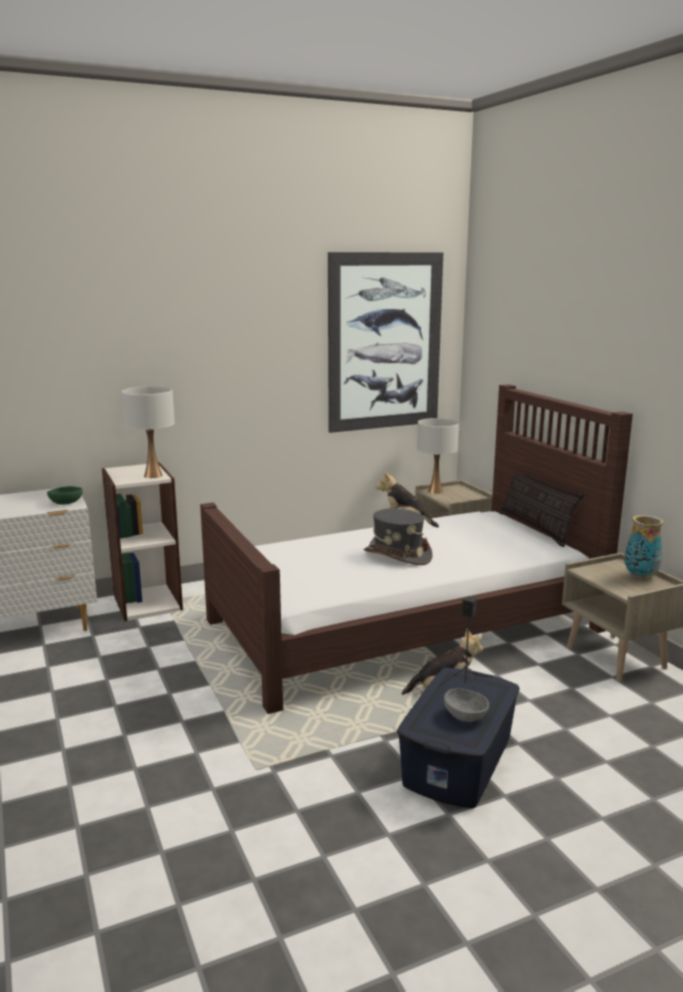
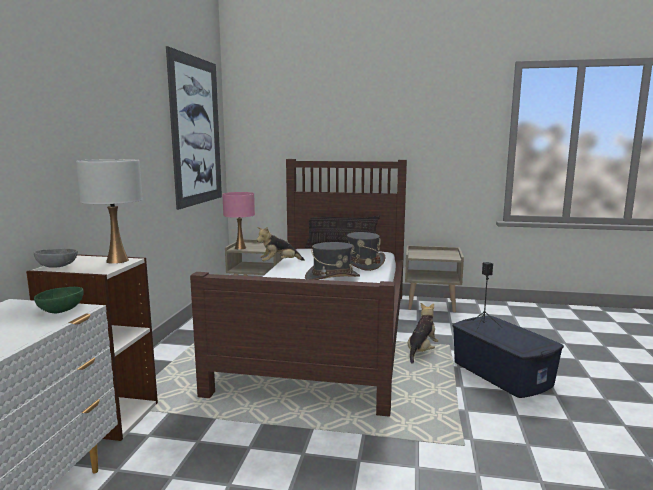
camera: 55 degrees left, 5 degrees down
(435, 491) = (240, 248): white table lamp -> pink table lamp
(465, 715) = (517, 335): grey bowl -> grey bowl (57, 266)
(477, 554) = (362, 264): none -> grey hat
(640, 576) = (436, 251): vase -> none

